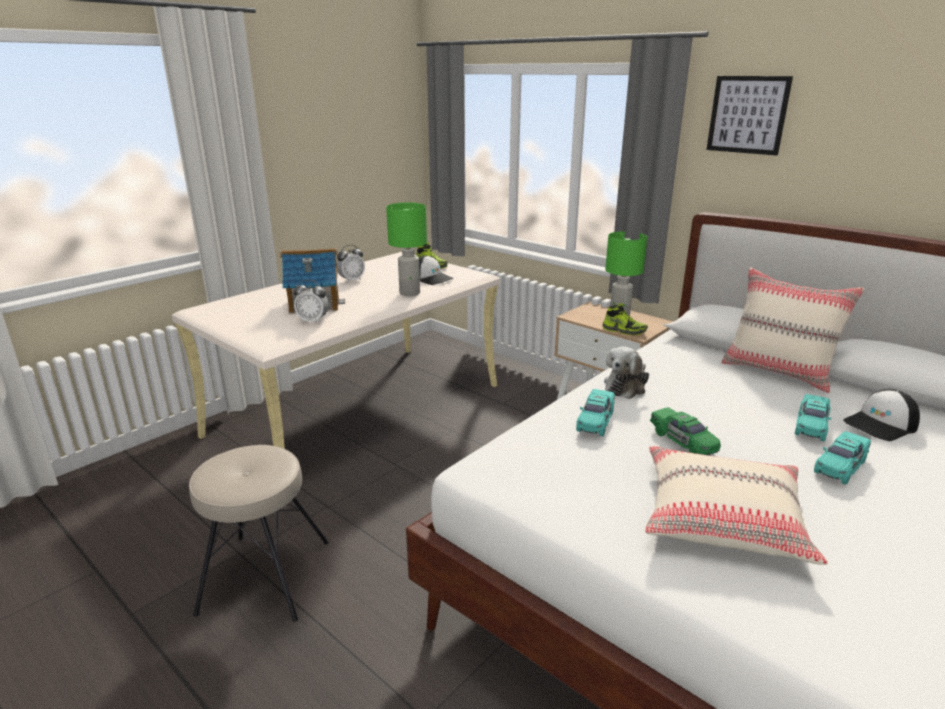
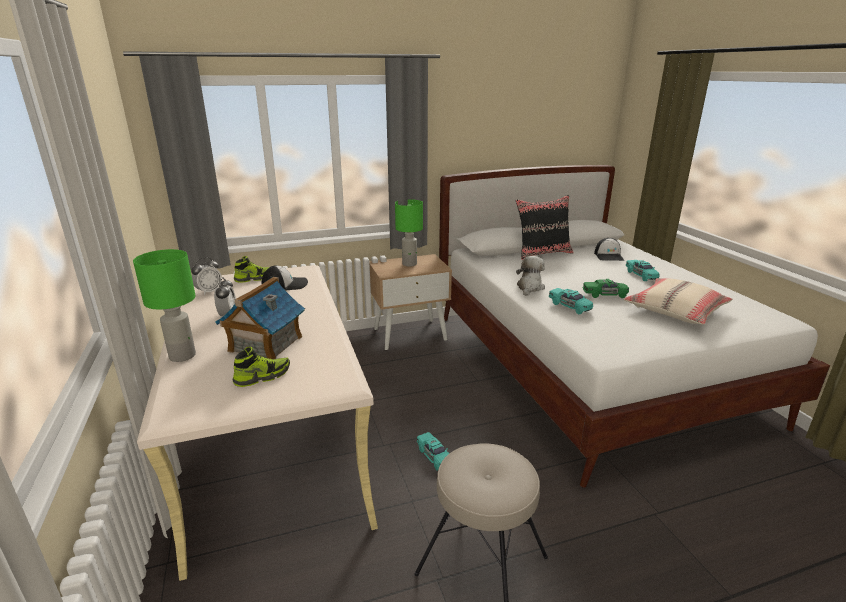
camera: 60 degrees left, 0 degrees up
(313, 321) = (314, 353): alarm clock -> alarm clock (209, 292)
(409, 293) = (307, 300): green table lamp -> green table lamp (182, 356)
(624, 331) = (429, 269): shoe -> shoe (262, 376)
(626, 386) = (529, 287): plush toy -> plush toy turned 135 degrees counterclockwise
(747, 115) = (460, 108): picture -> none
(778, 372) = (543, 253): beige pillow -> black pillow
(811, 426) = (602, 267): turquoise toy car -> turquoise toy car (434, 456)

